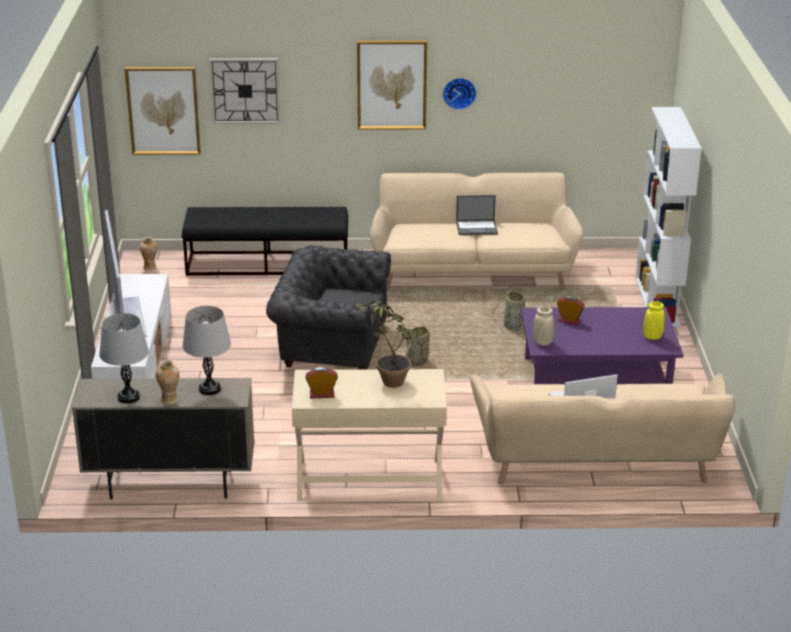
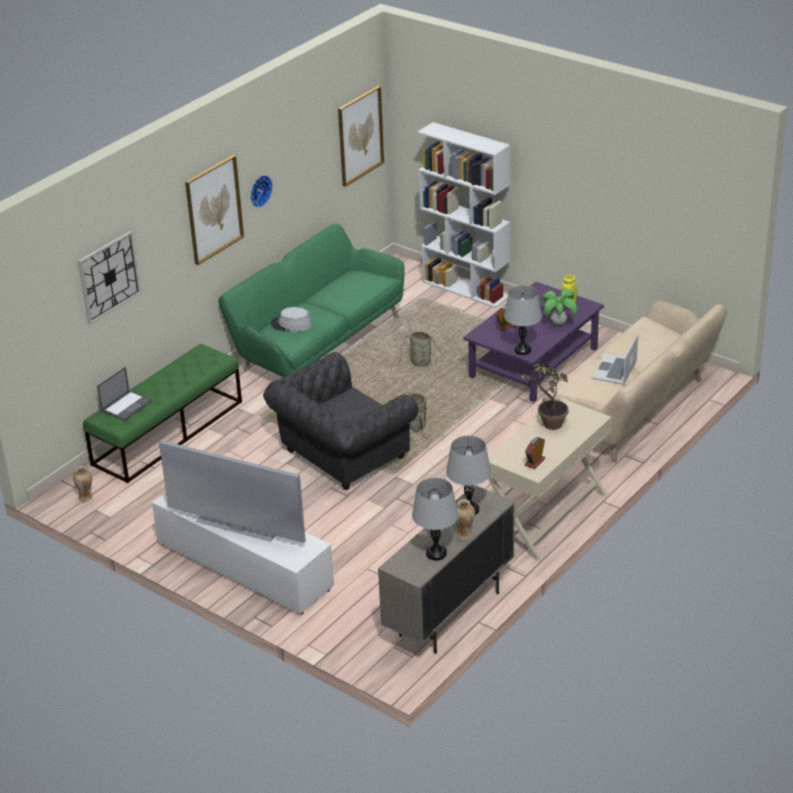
camera: 50 degrees left, 5 degrees up
(163, 110) = (47, 335): picture -> picture (360, 135)
(268, 264) = (168, 432): black bench -> green bench
(427, 230) = (291, 324): none -> grey hat
(472, 271) = (317, 343): beige sofa -> green sofa
(477, 228) = (318, 302): laptop -> laptop (127, 405)
(542, 342) = (522, 350): beige vase -> grey table lamp
(613, 343) = (558, 323): none -> potted plant

